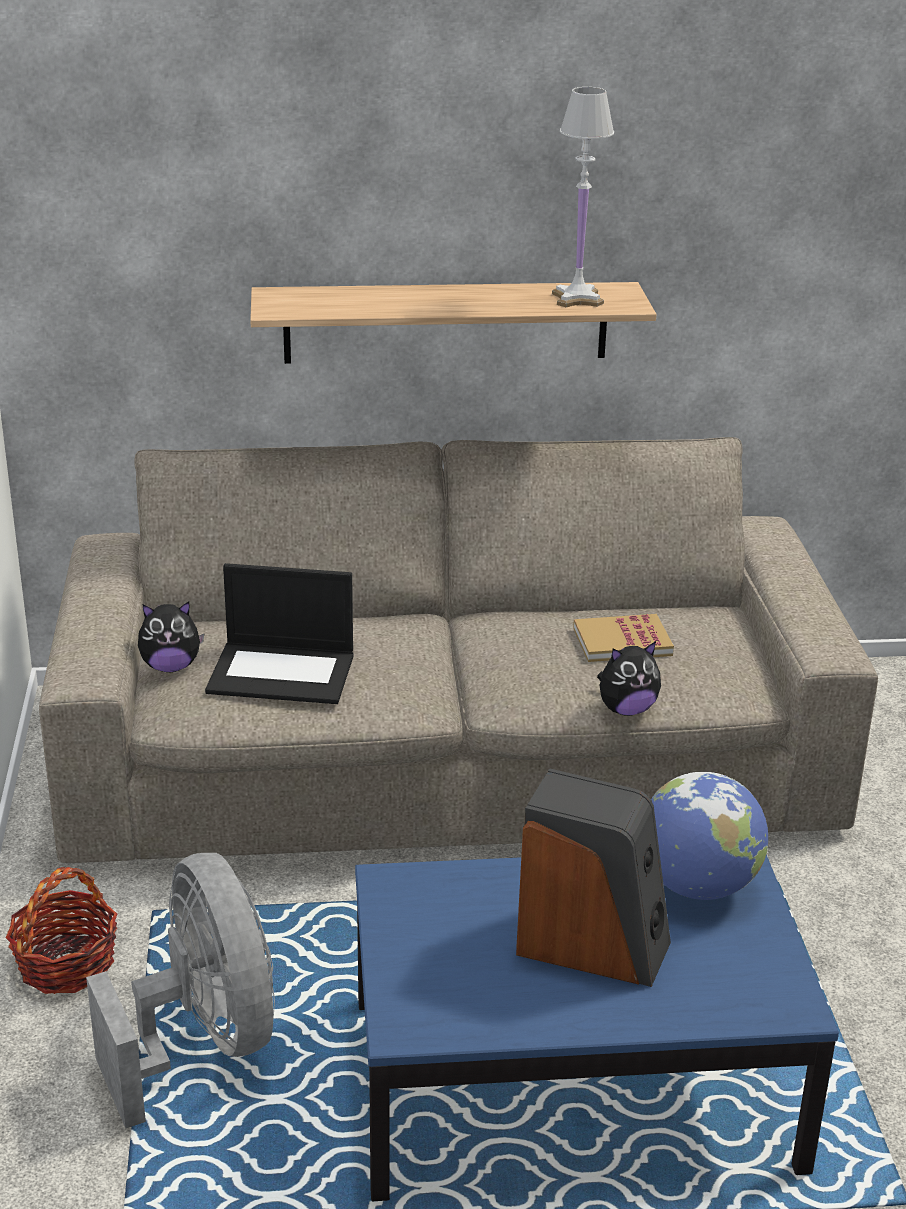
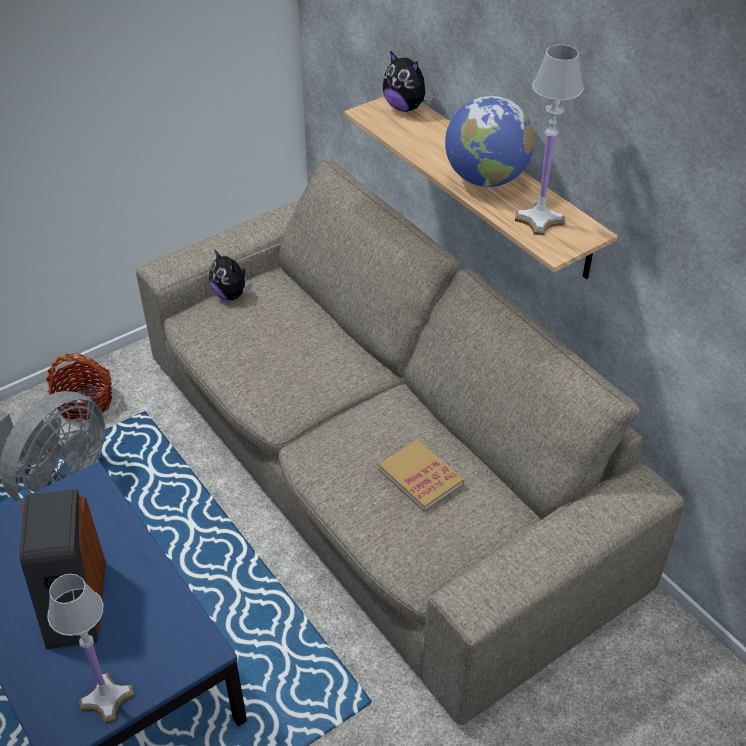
camera: 60 degrees right, 15 degrees up
(283, 673) = (254, 339): laptop -> none
(626, 709) = (342, 515): plush toy -> plush toy (405, 107)
(698, 885) = (167, 634): globe -> globe (486, 179)
(762, 955) = (107, 699): none -> white table lamp

